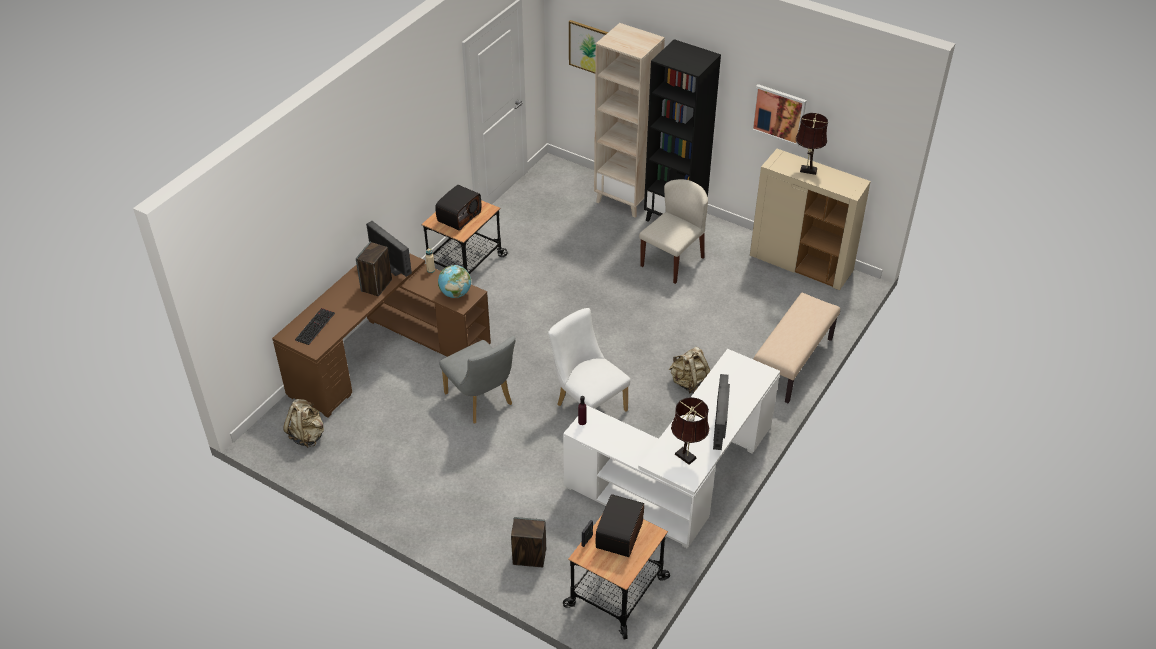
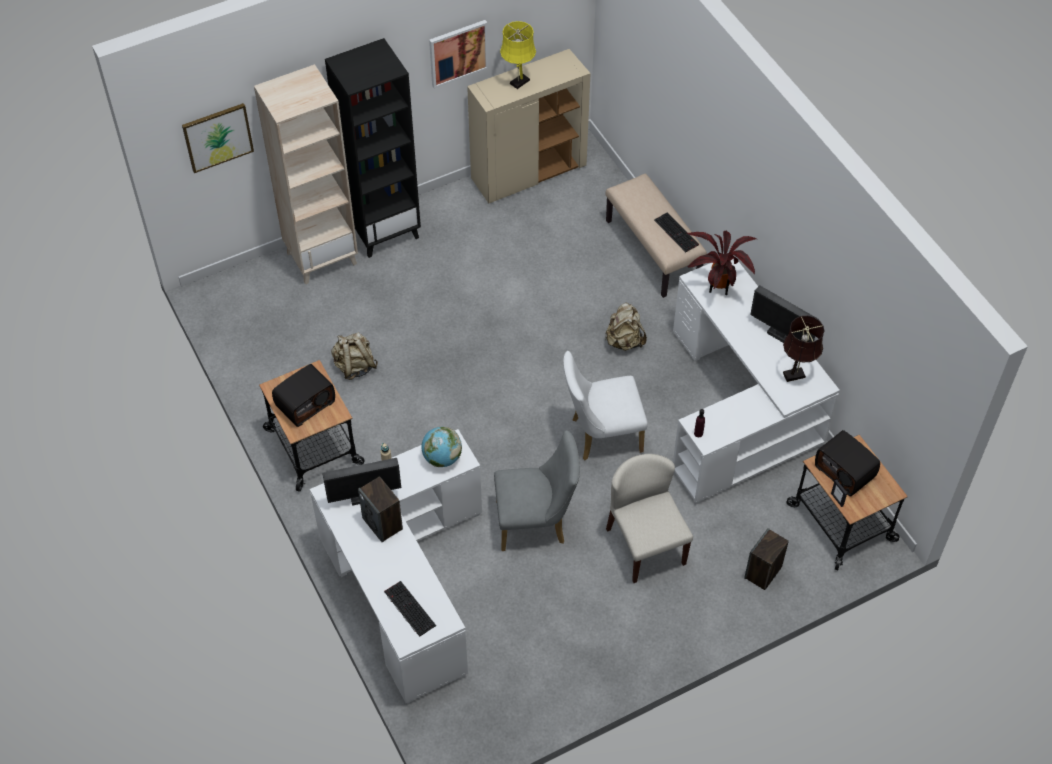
camera: 60 degrees left, 10 degrees up
(307, 435) = (480, 706): beige backpack -> beige backpack (354, 366)
(385, 353) = (402, 581): brown desk -> white desk
(459, 216) = (305, 403): radio -> radio turned 75 degrees clockwise
(672, 261) = (448, 267): beige chair -> beige chair (645, 546)
(734, 375) = (717, 289): none -> potted plant
(793, 346) = (677, 232): none -> keyboard
(806, 170) = (518, 83): brown table lamp -> yellow table lamp

